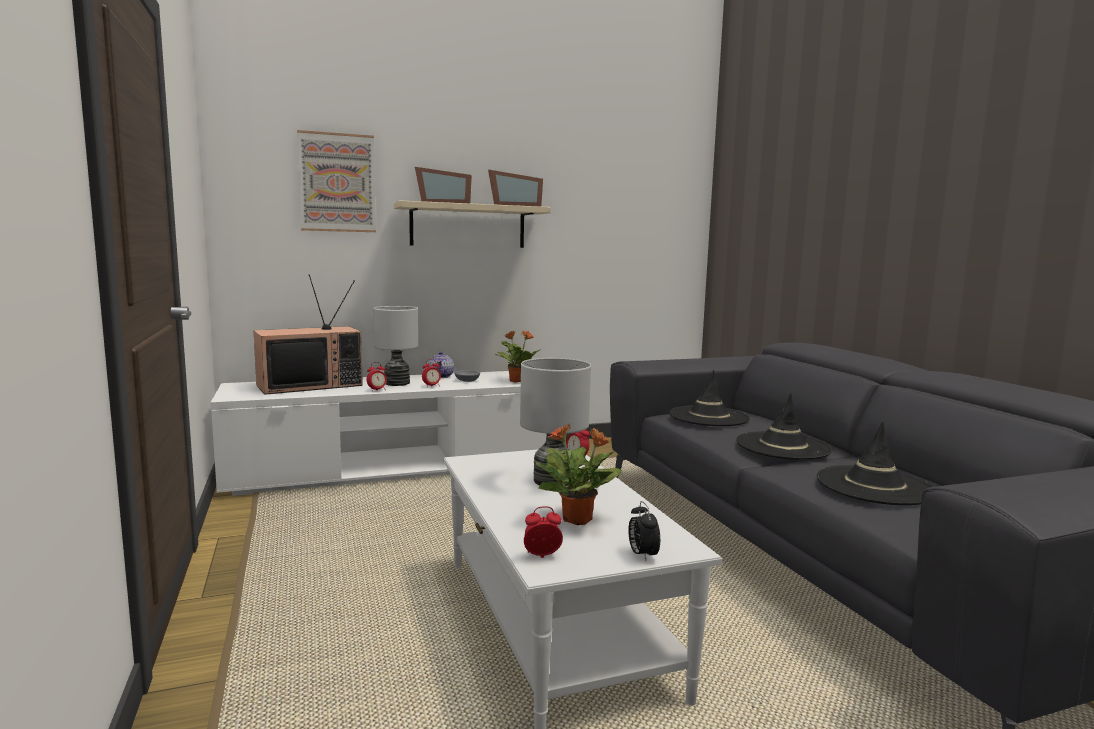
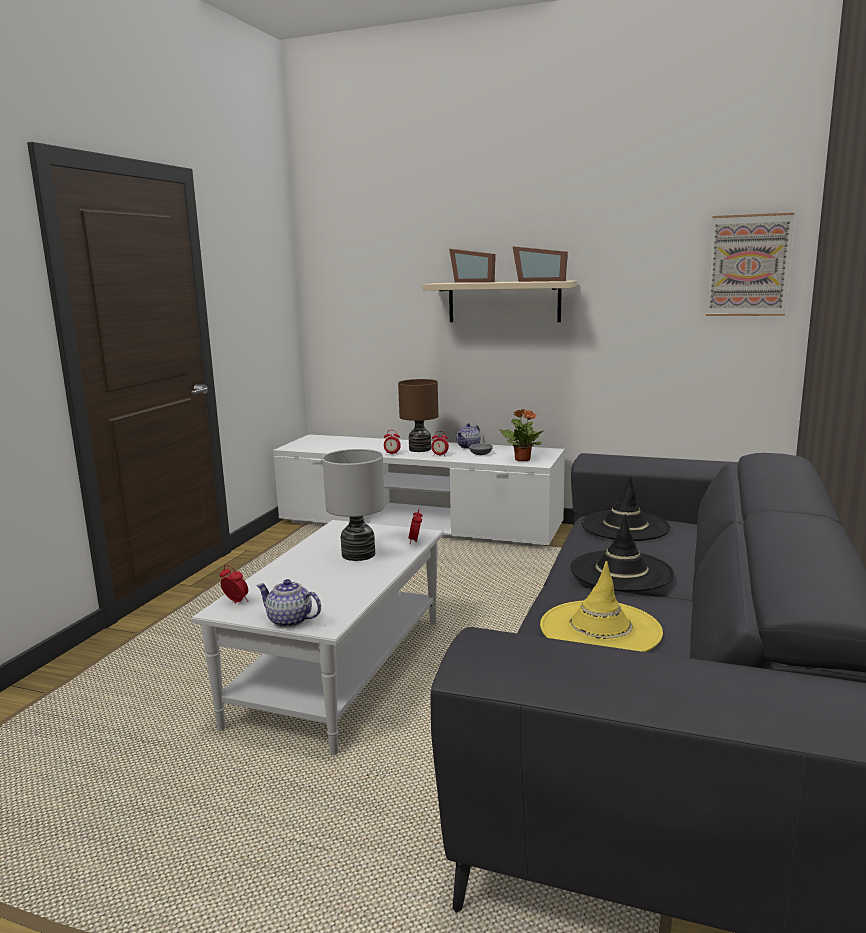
camera: 40 degrees right, 5 degrees up
(311, 385) = (358, 443): television -> none
(337, 183) = (390, 268): picture -> picture (748, 265)
(397, 383) = (420, 449): grey table lamp -> brown table lamp
(578, 520) = (308, 586): potted plant -> none
(642, 555) = (290, 621): alarm clock -> teapot
(874, 486) = (600, 629): black hat -> yellow hat

